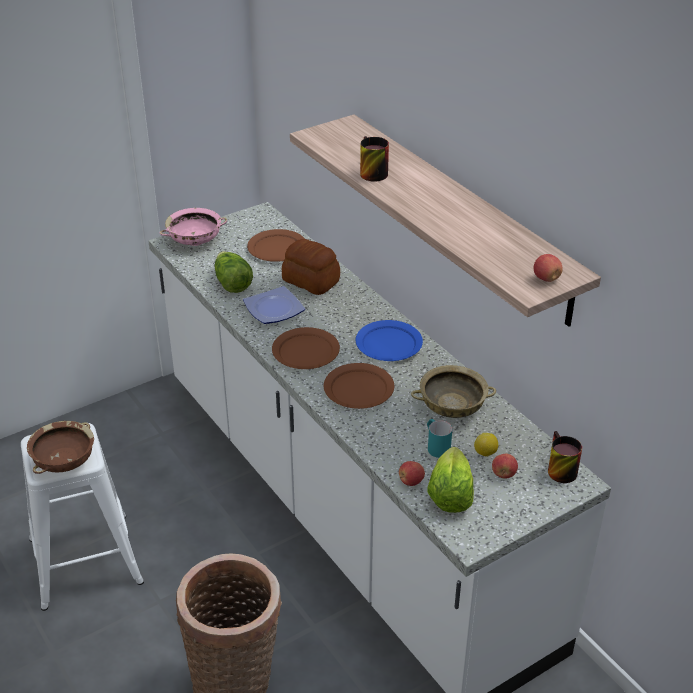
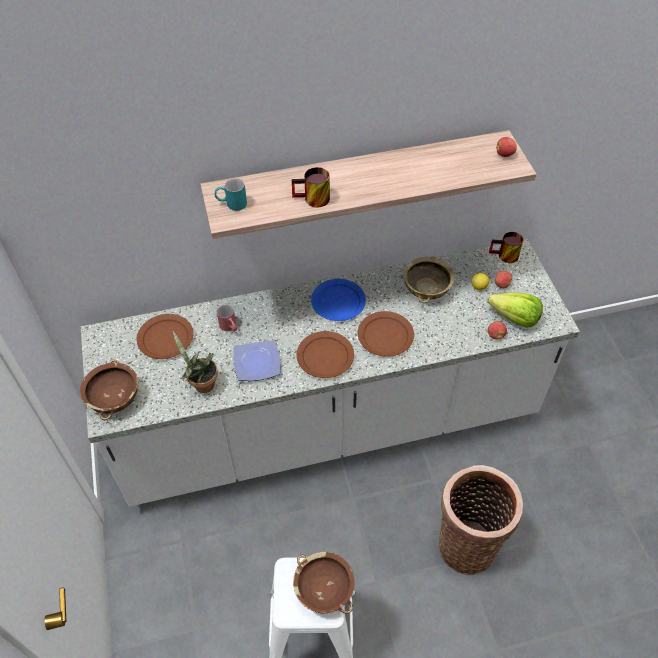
camera: 70 degrees left, 15 degrees up
(194, 241) = (114, 398): pink bowl -> brown bowl
(232, 283) = (201, 384): lettuce -> potted plant
(310, 281) = (230, 327): bread -> red mug
(436, 446) = (463, 310): turquoise mug -> turquoise mug (231, 204)

